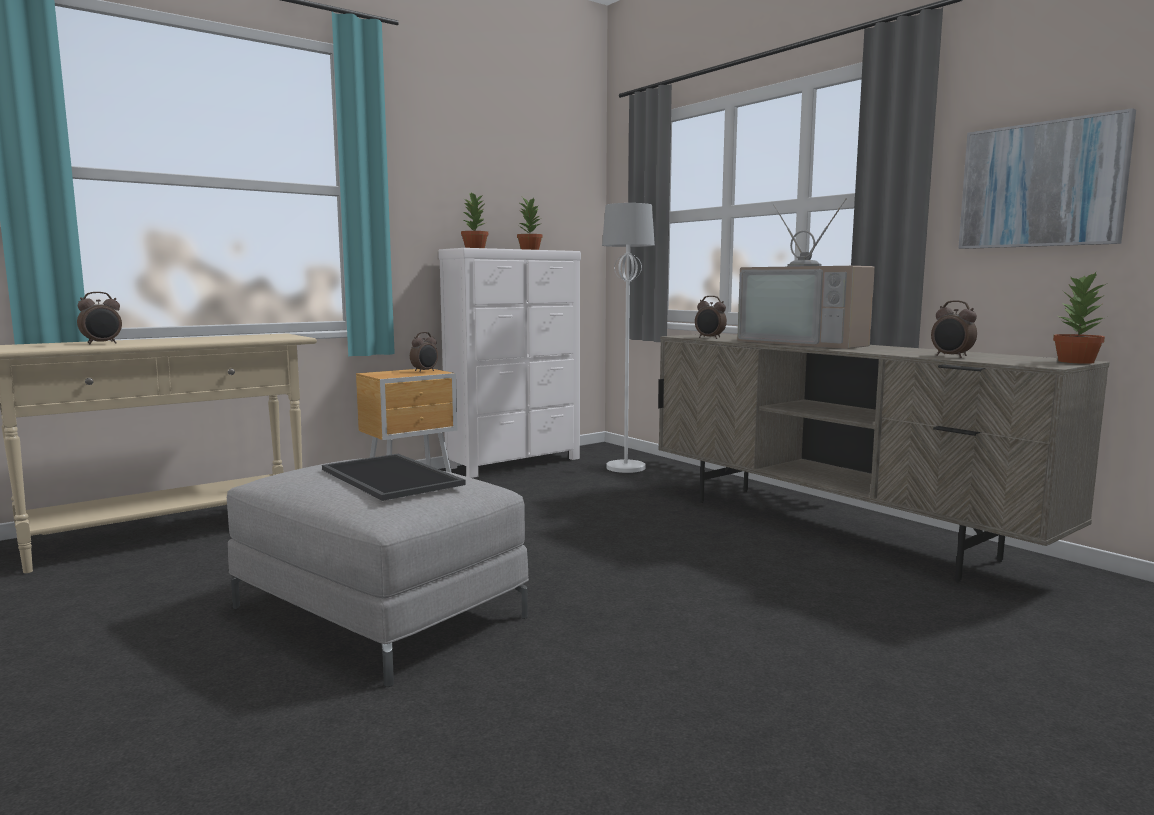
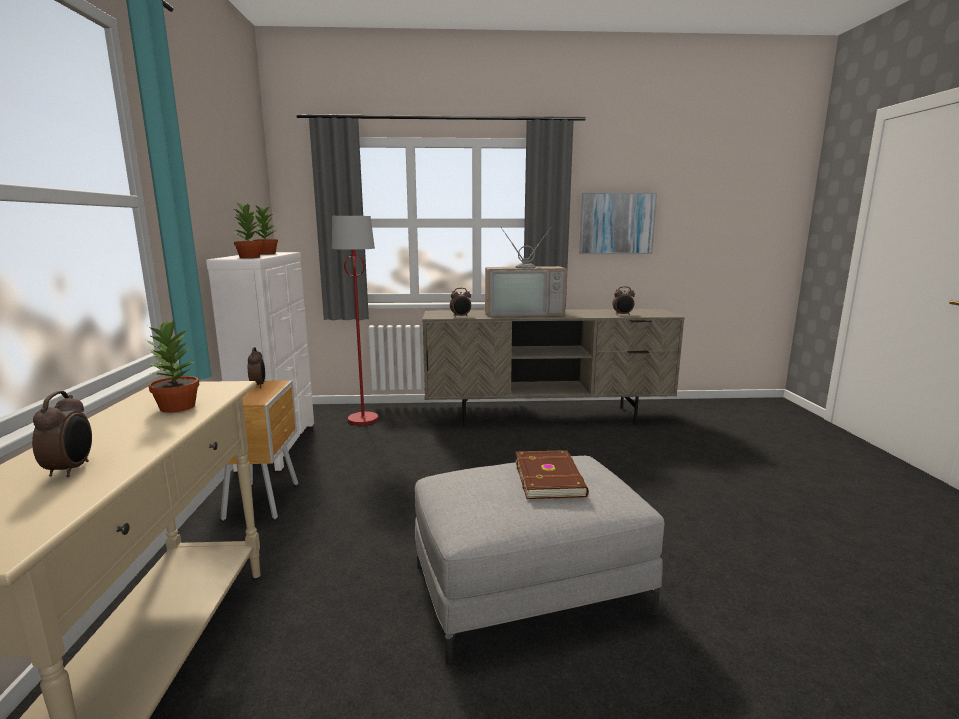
camera: 55 degrees left, 5 degrees up
(394, 477) = (550, 477): tray -> brown book
(626, 468) = (363, 419): white floor lamp -> red floor lamp
(1075, 362) = (662, 311): potted plant -> potted plant (177, 407)

